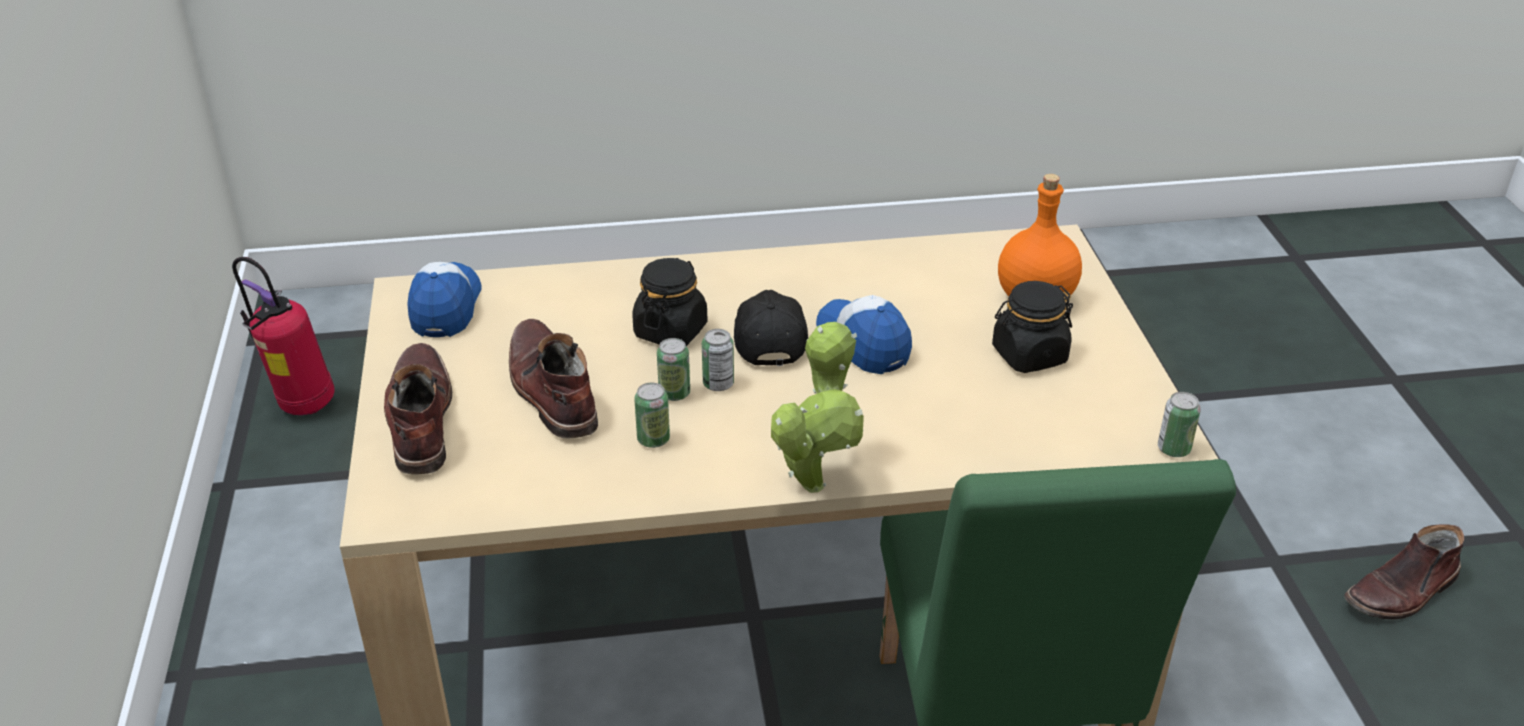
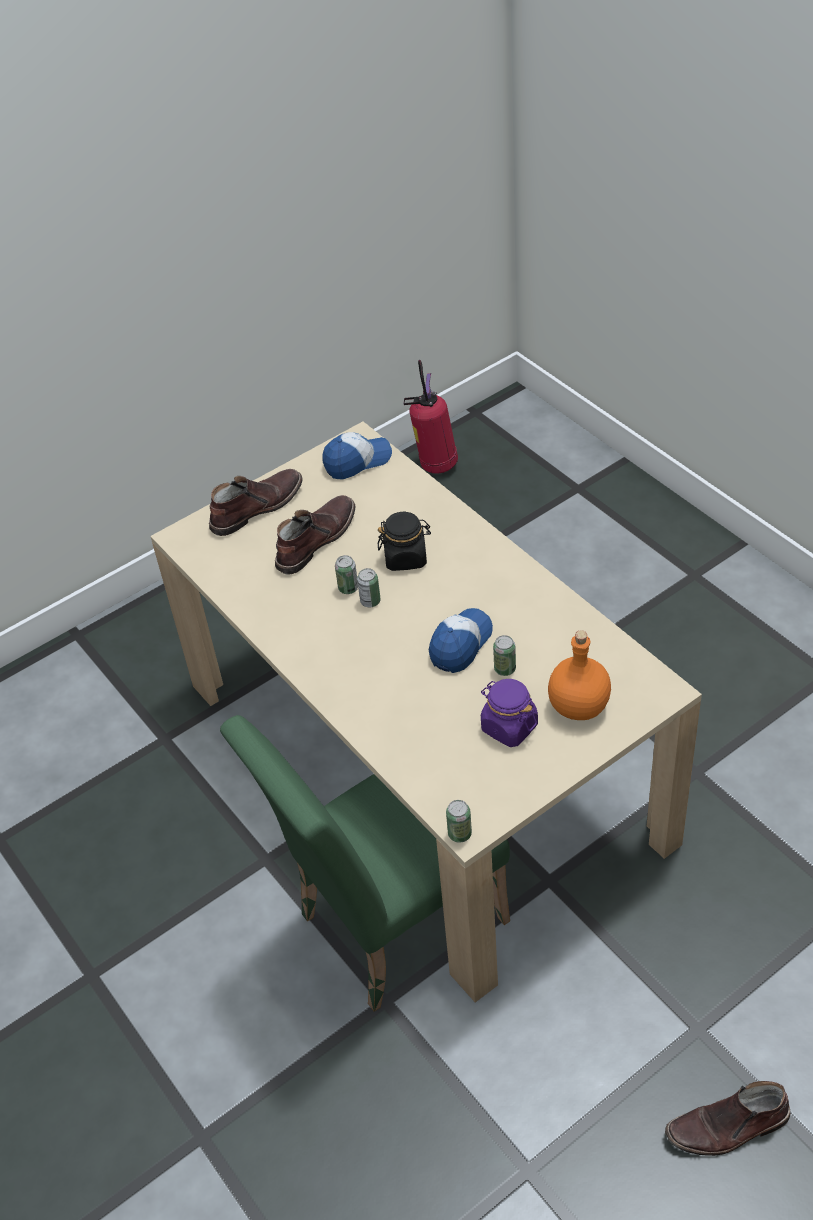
camera: 65 degrees right, 10 degrees up
(653, 439) = (302, 600): can -> can (505, 669)
(768, 338) = (431, 601): black cap -> none
(815, 480) = (313, 680): potted plant -> none
(1029, 355) = (509, 727): black jar -> purple jar
(1401, 592) = (727, 1128): brown boot -> brown boot turned 45 degrees counterclockwise

